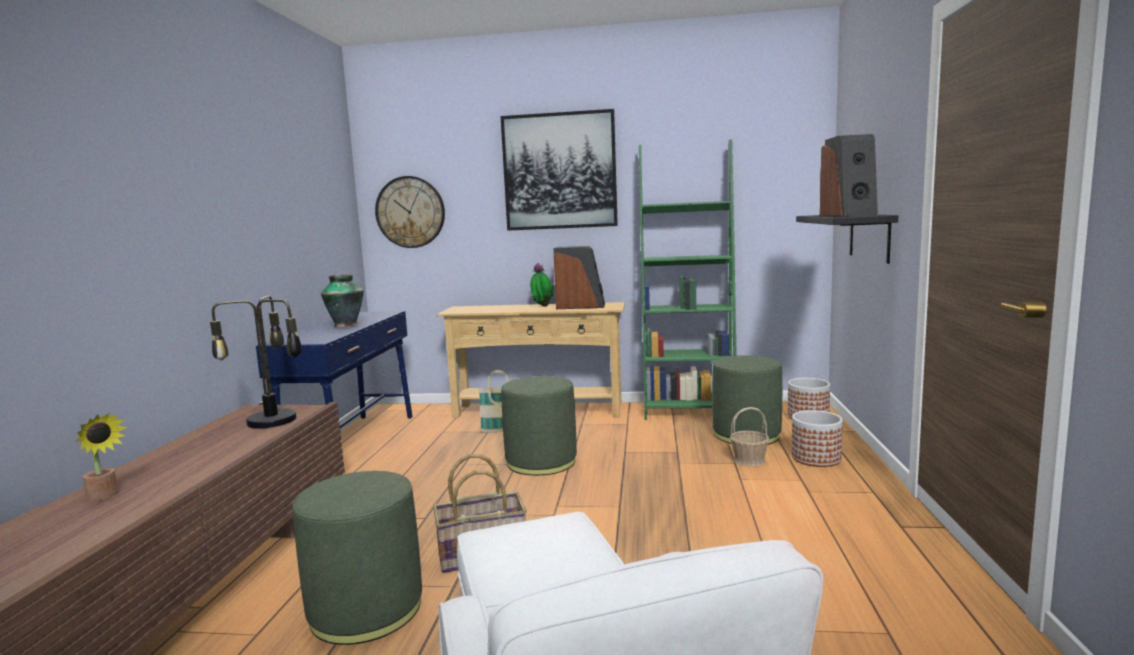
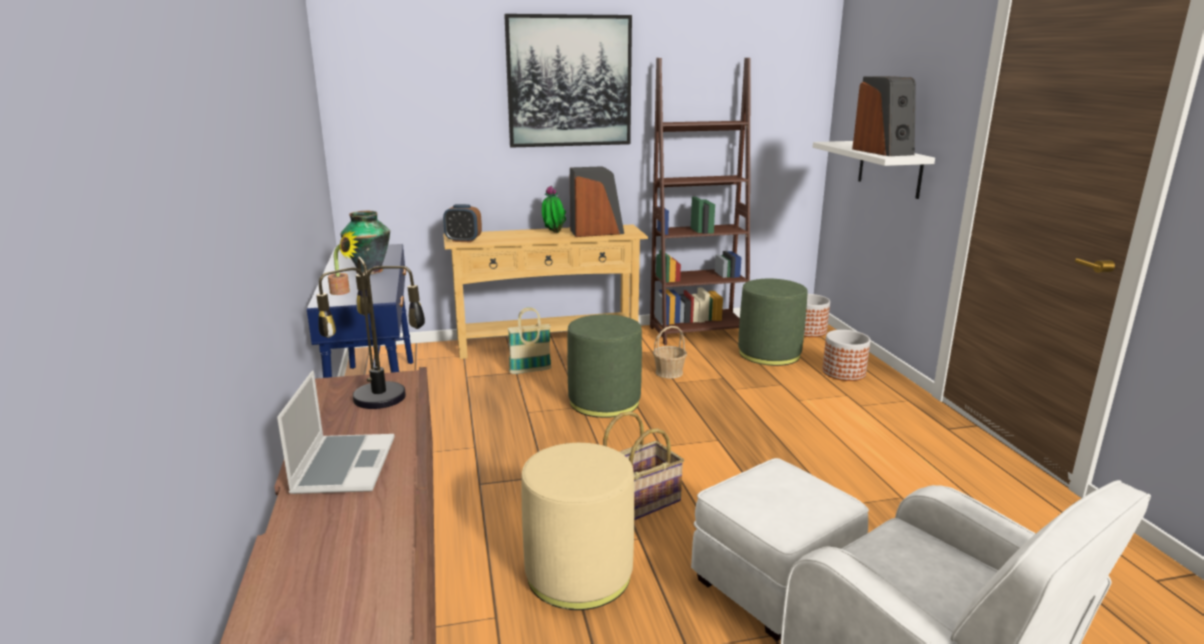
camera: 20 degrees left, 10 degrees up
(105, 496) = (325, 512): potted plant -> potted plant (343, 292)
(171, 465) = (343, 465): none -> laptop
(366, 609) = (578, 573): green ottoman -> beige ottoman
(410, 212) = (391, 123): wall clock -> none
(458, 310) = (463, 240): none -> alarm clock
(689, 411) = (698, 332): green bookcase -> brown bookcase
(749, 460) = (792, 380): basket -> basket (669, 372)
(869, 236) = (889, 169): black shelf -> white shelf

